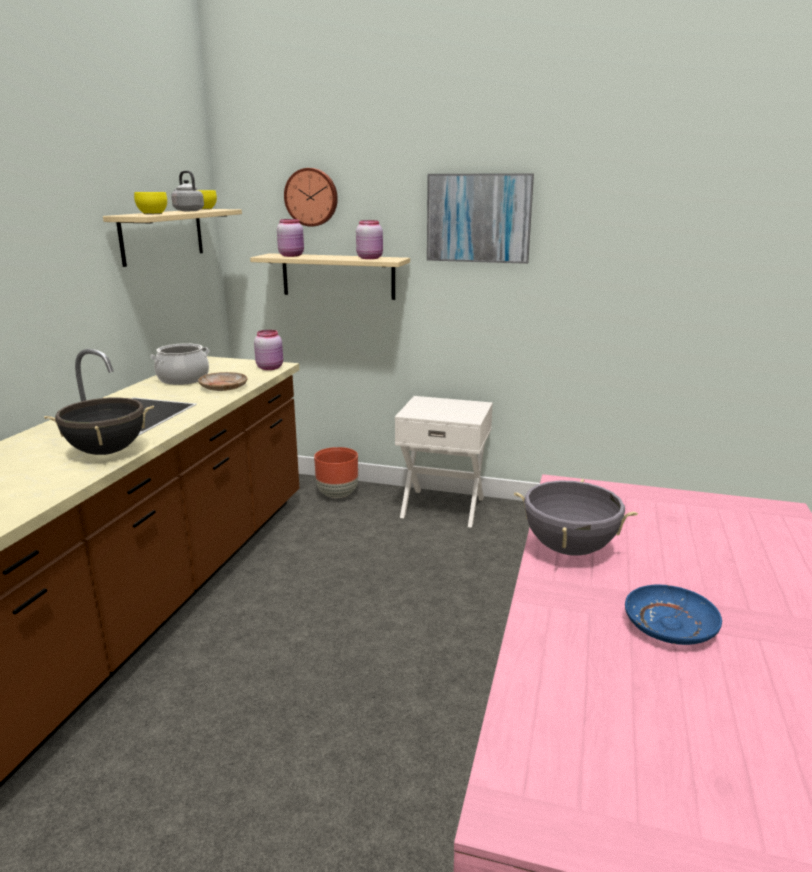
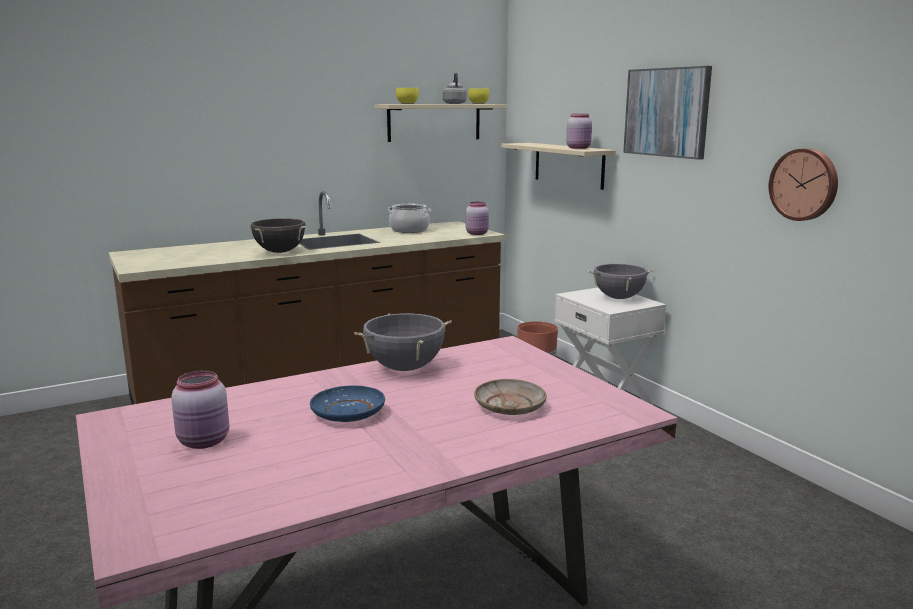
camera: 45 degrees right, 5 degrees down
(223, 387) = (417, 238): beige plate -> beige plate (510, 406)
(292, 255) = (533, 144): pink jar -> pink jar (205, 441)
(312, 197) = (557, 94): wall clock -> wall clock (804, 184)
(450, 406) = (619, 298): none -> grey cooking pot

